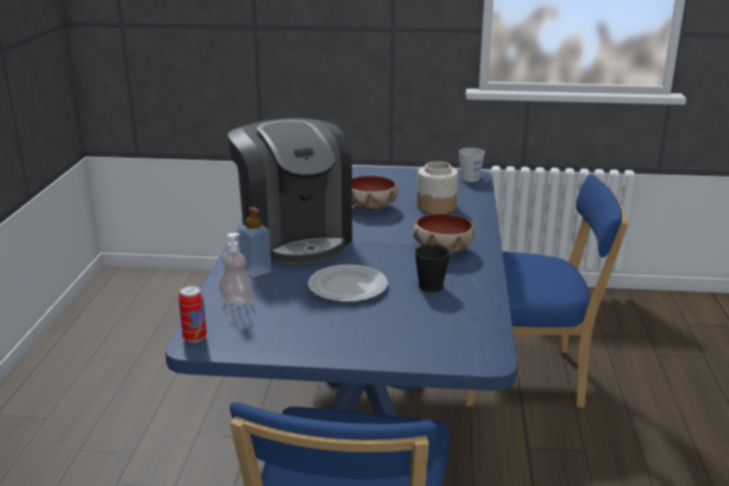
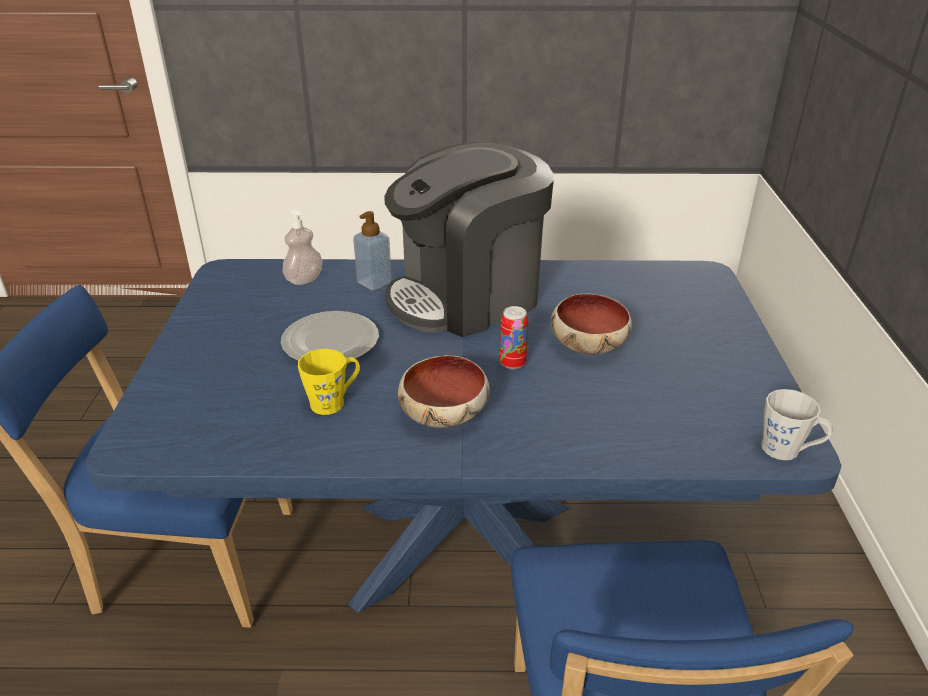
camera: 85 degrees right, 10 degrees up
(195, 338) = (235, 268): can -> can (512, 363)
(428, 284) = (333, 402): black mug -> yellow mug
(436, 206) = (618, 408): jar -> none

